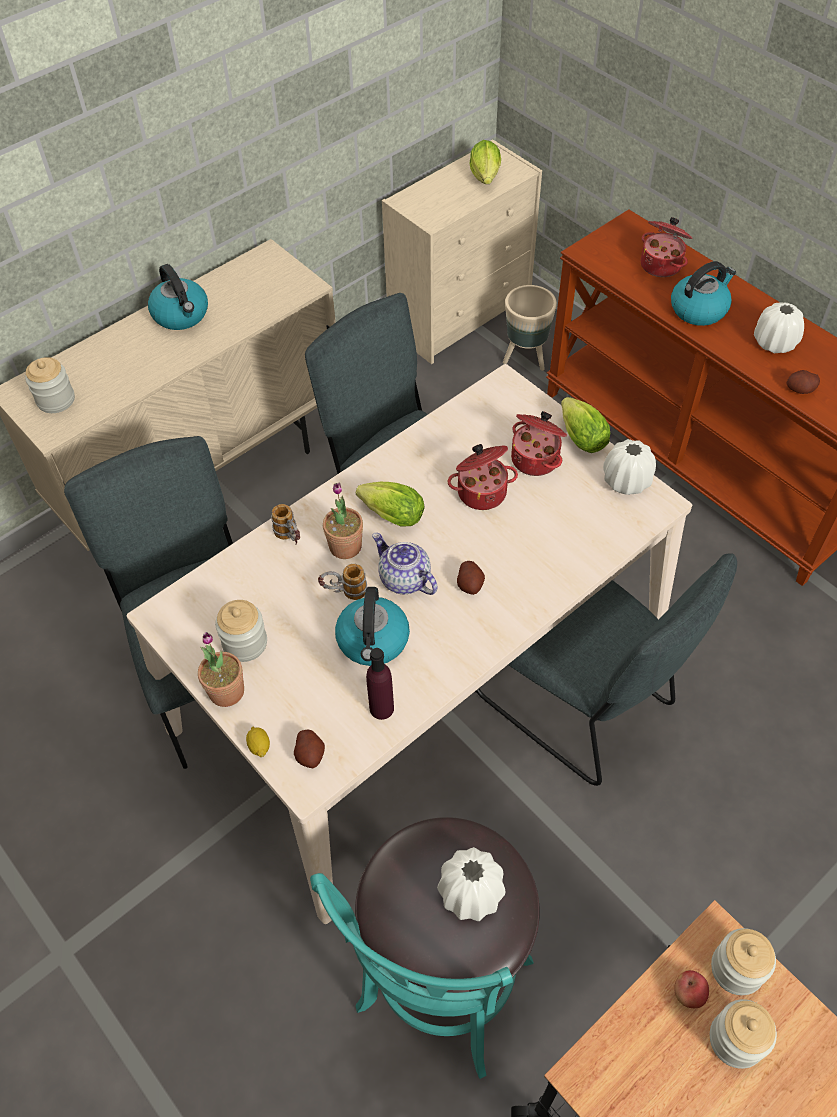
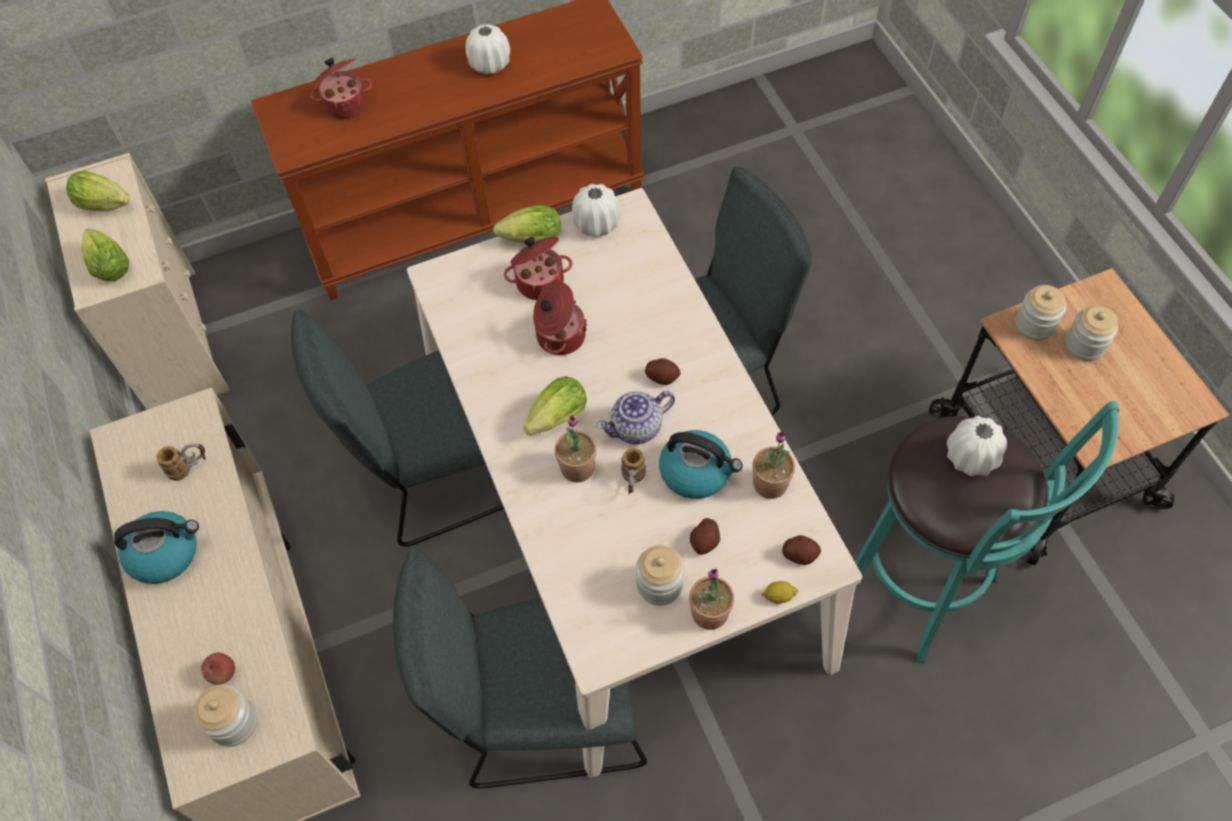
camera: 70 degrees left, 5 degrees up
(290, 538) = (546, 514): mug -> mug (190, 468)
(381, 708) = (770, 484): purple bottle -> potted plant
(431, 200) = (108, 264): none -> lettuce
(525, 359) = (273, 303): beige planter -> none
(688, 993) = (1047, 361): apple -> apple (223, 673)
(699, 309) = (419, 98): kettle -> none
(800, 389) = (551, 68): potato -> potato (704, 541)

